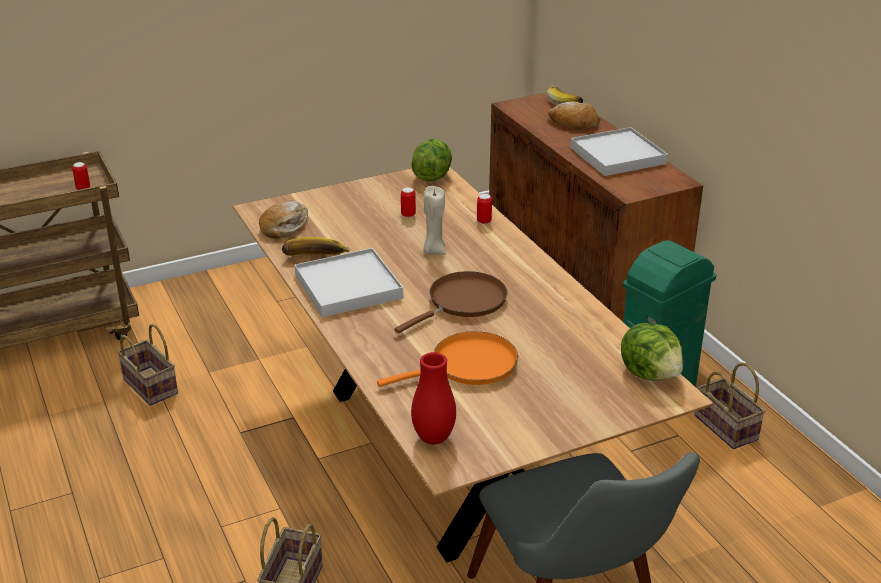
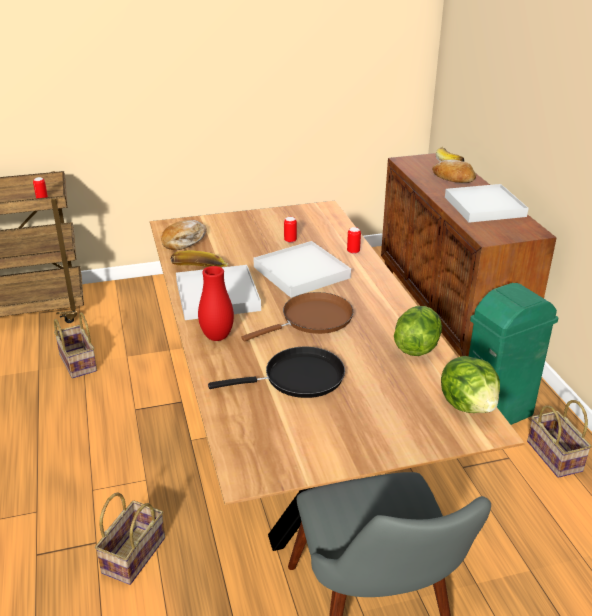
camera: 10 degrees right, 0 degrees up
(432, 176) = (321, 211): lettuce -> lettuce (416, 347)
(433, 251) = (301, 272): beige candle -> white tray
(433, 438) = (242, 445): red vase -> red vase (217, 337)
(468, 365) = (298, 378): orange frying pan -> black frying pan

